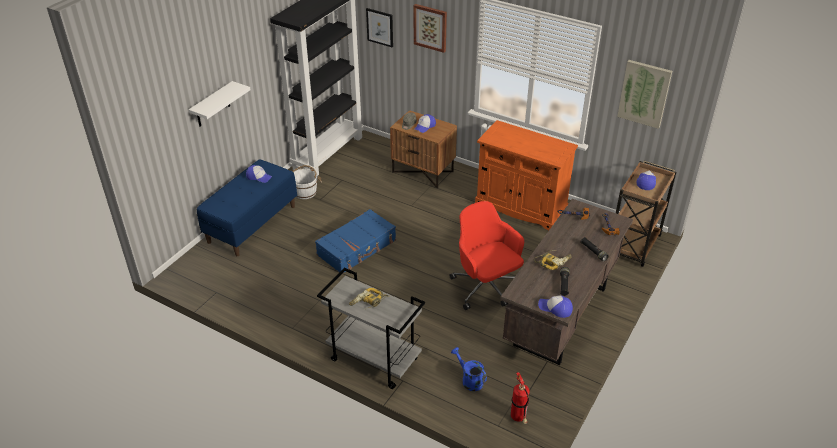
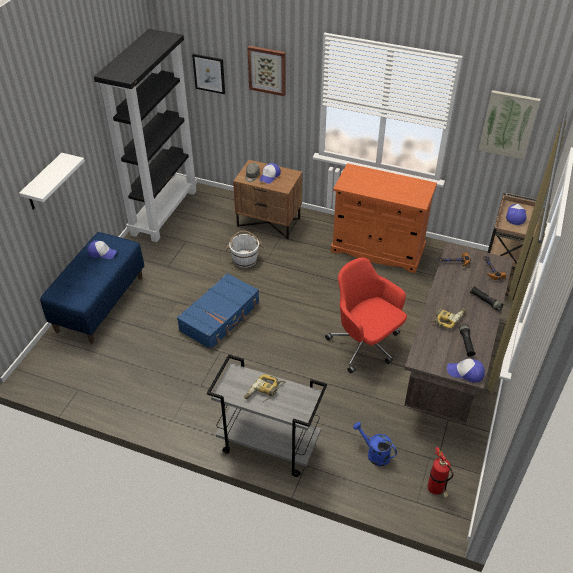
camera: 10 degrees left, 5 degrees up
(305, 192) = (150, 259): white bucket -> white bucket (245, 259)

